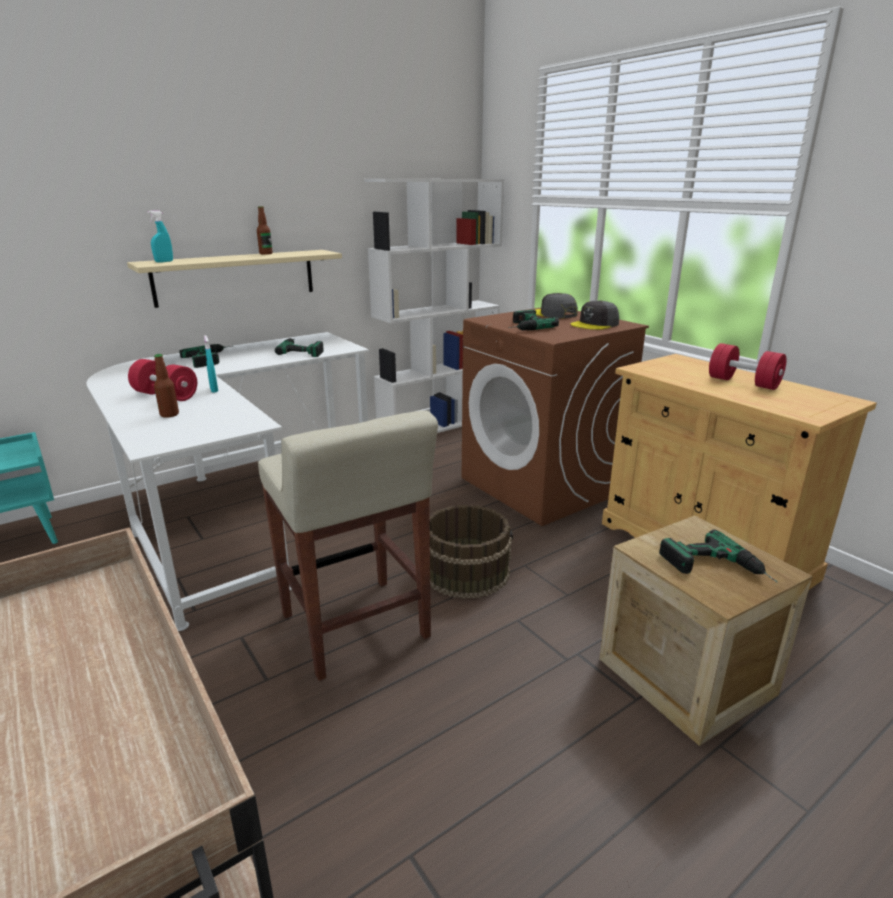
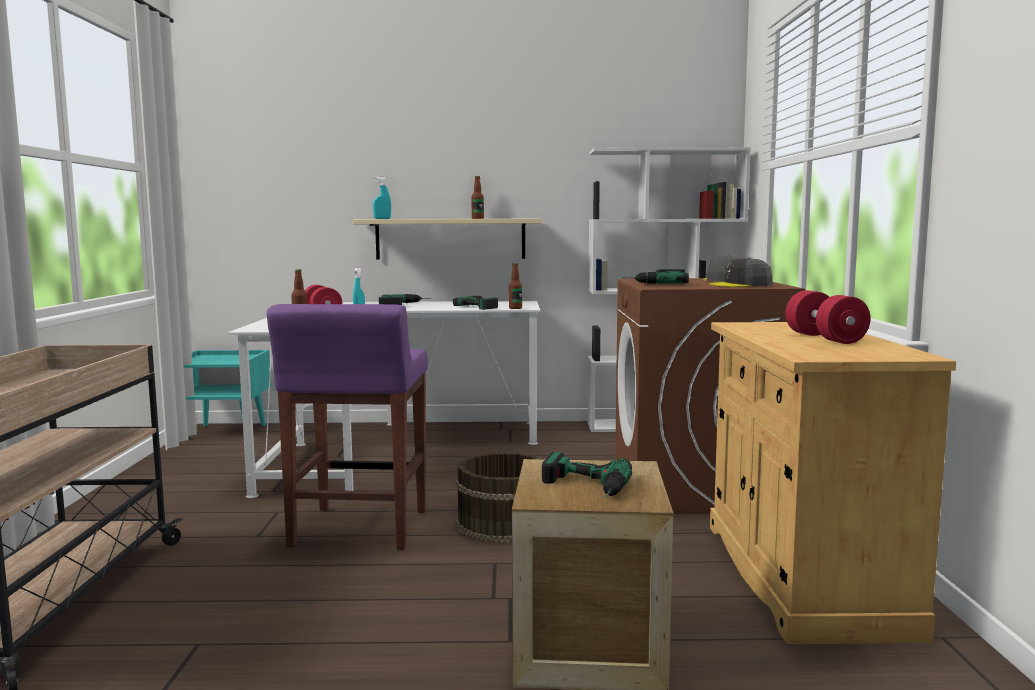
camera: 35 degrees right, 15 degrees down
(342, 350) = (515, 308): none -> bottle
(355, 628) = (359, 529): beige stool -> purple stool

